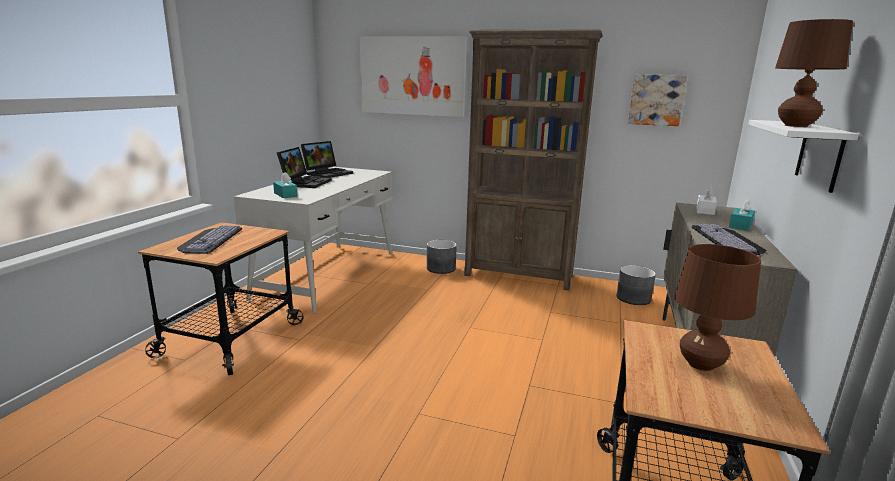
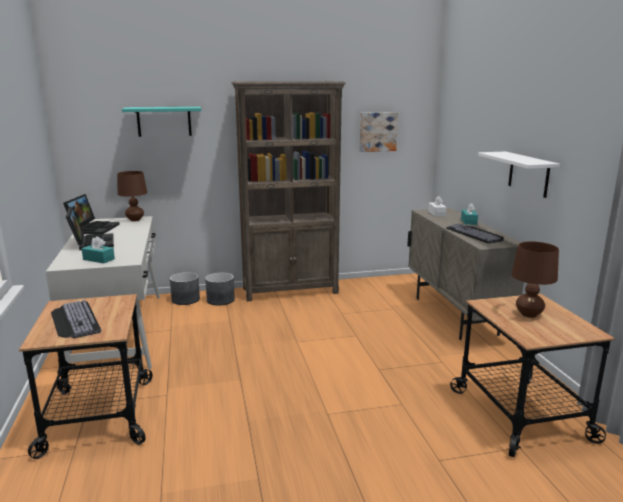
camera: 30 degrees left, 0 degrees up
(412, 76) = (164, 121): picture -> turquoise shelf
(633, 298) = (386, 288): grey planter -> grey planter (186, 299)
(795, 126) = (519, 158): brown table lamp -> brown table lamp (135, 220)

